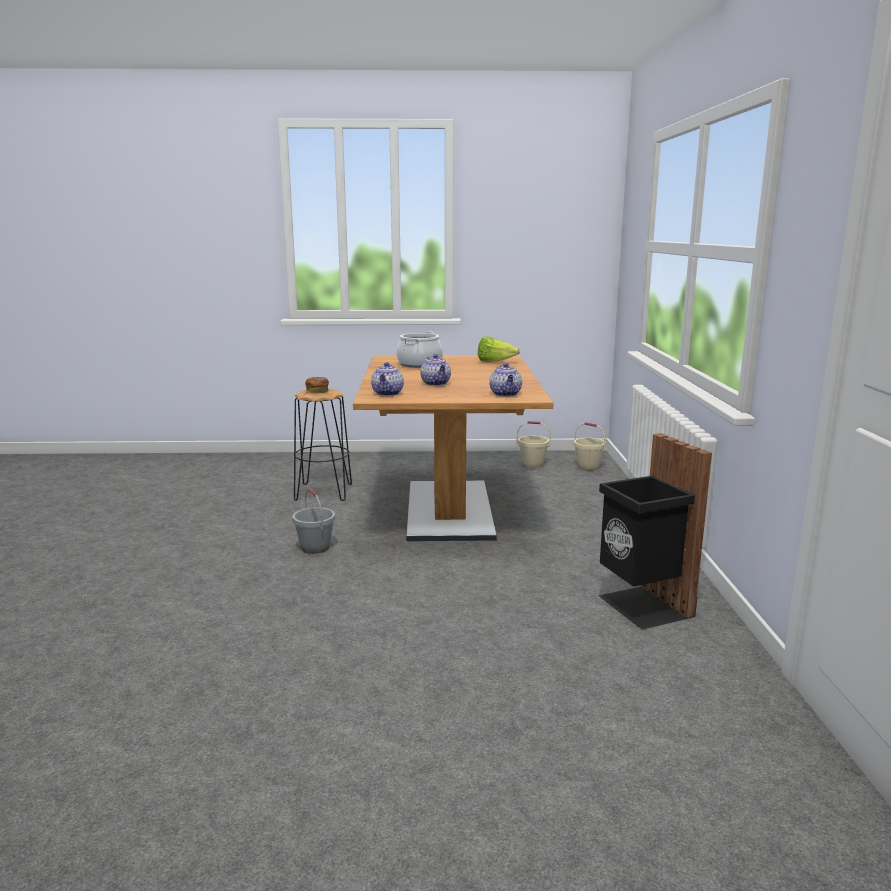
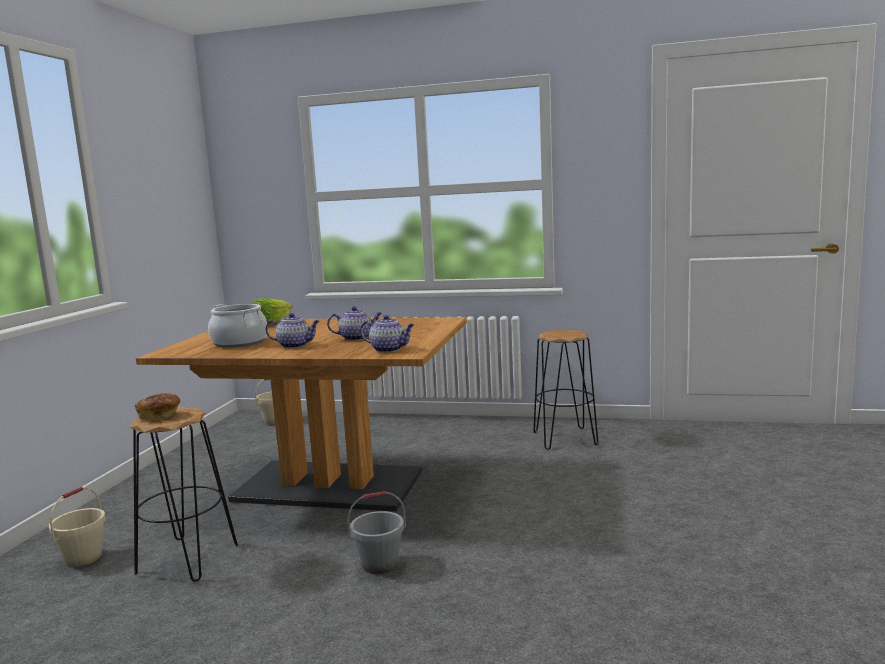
camera: 75 degrees left, 5 degrees down
(506, 394) = (427, 324): teapot -> teapot (295, 345)
(532, 464) = (238, 440): beige bucket -> beige bucket (83, 558)
(642, 607) = (565, 438): black trash can -> black stool

